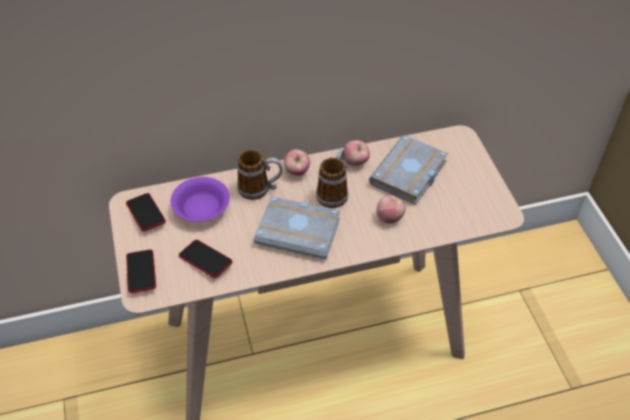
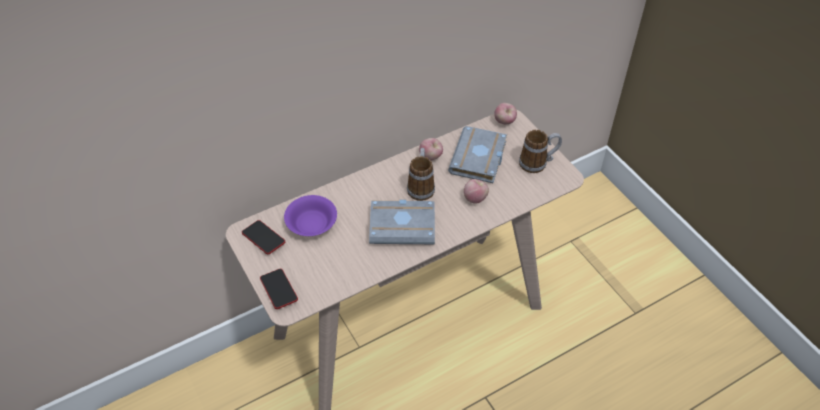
camera: 15 degrees left, 0 degrees up
(205, 261) = (331, 268): phone -> none
(260, 189) = (356, 196): mug -> mug (538, 163)
(297, 172) = (383, 175): apple -> apple (504, 122)

